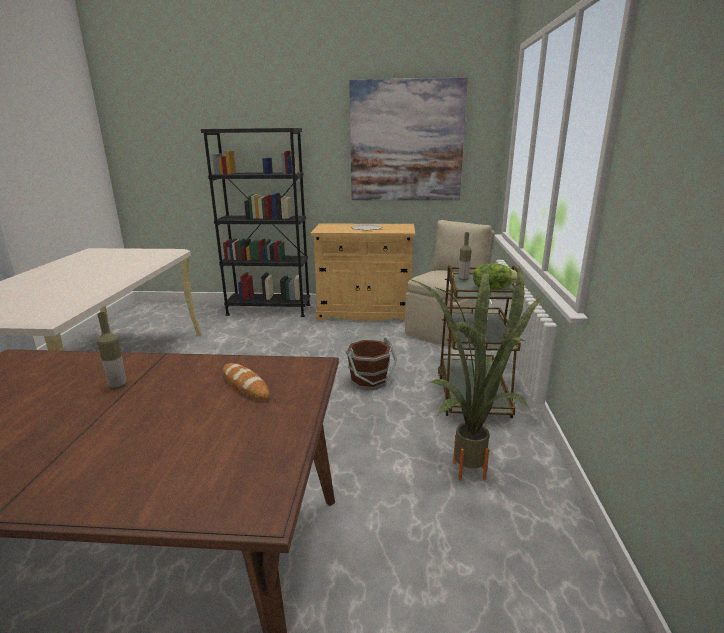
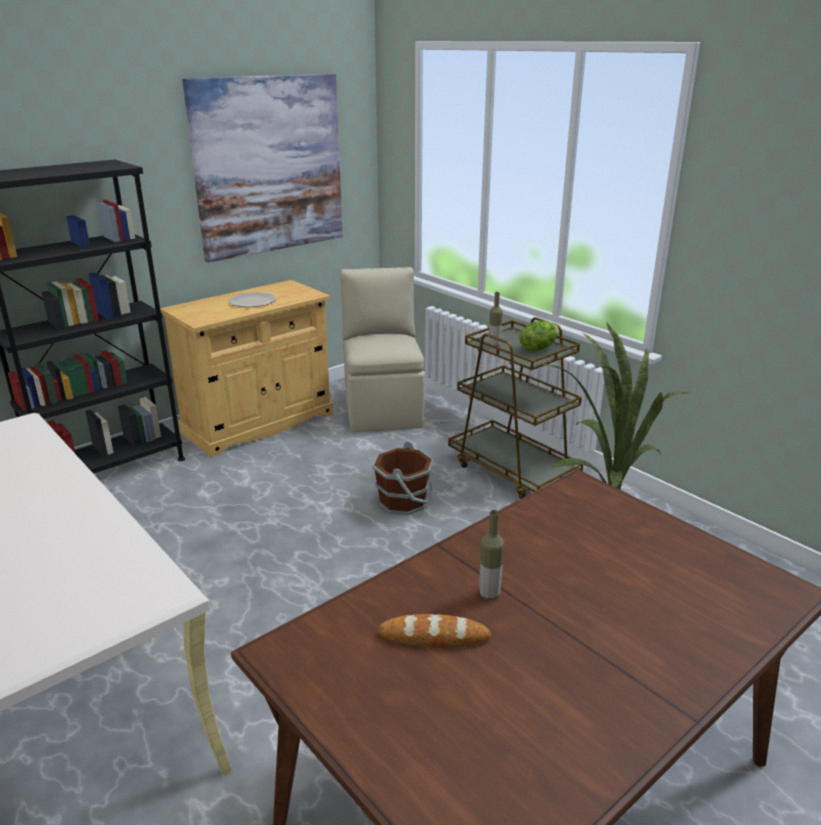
camera: 45 degrees left, 5 degrees up
(245, 385) = (581, 529): bread -> bread (434, 636)

